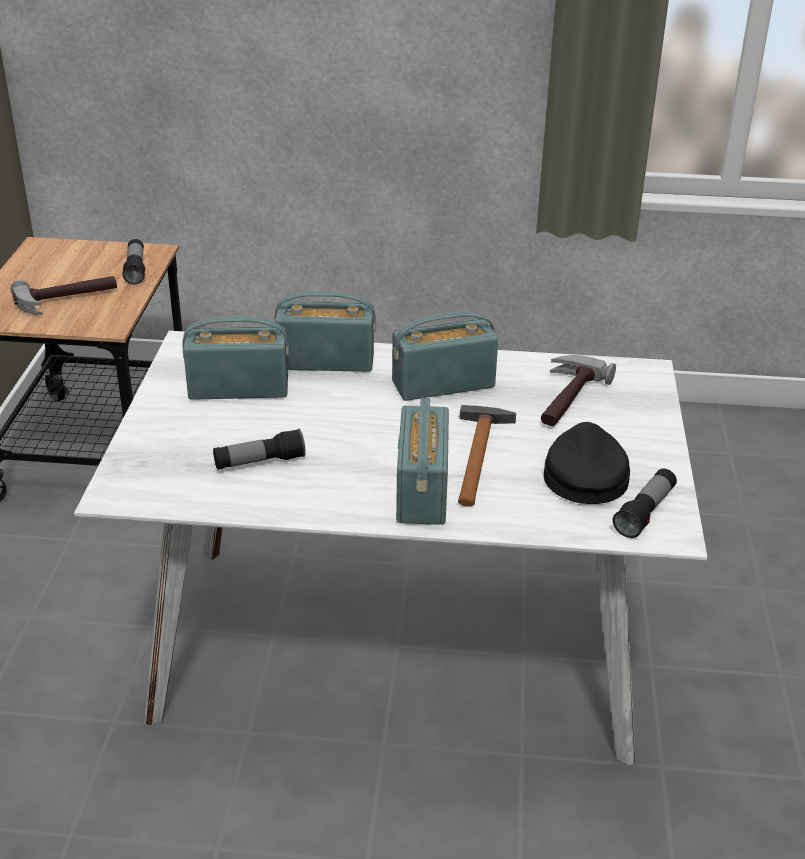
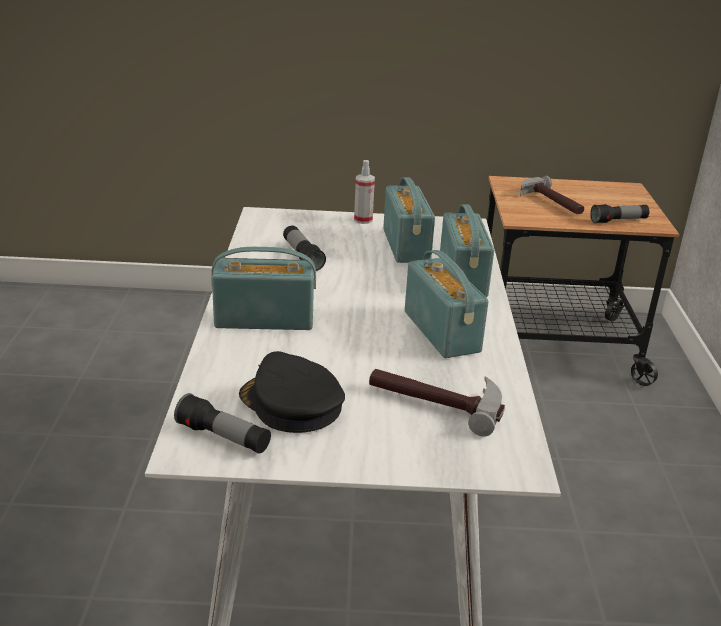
camera: 85 degrees right, 5 degrees down
(153, 413) = (363, 220): none -> spray bottle
(479, 454) = (322, 347): hammer -> none
(584, 474) = (291, 404): black cap -> black cap turned 135 degrees counterclockwise

